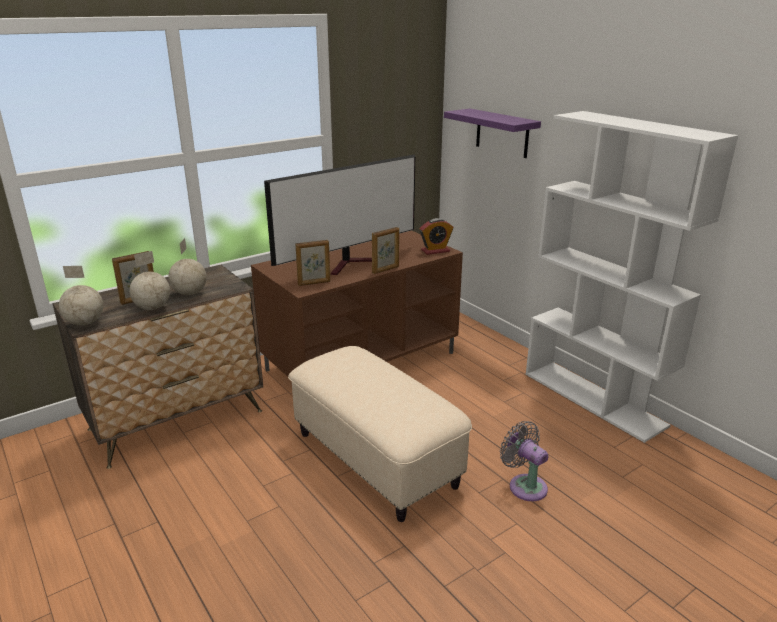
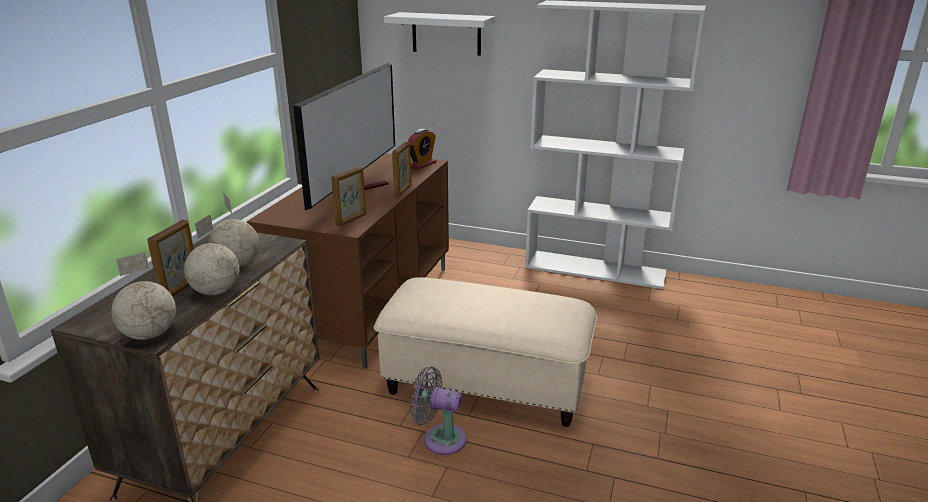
camera: 35 degrees left, 0 degrees up
(502, 133) = (446, 33): purple shelf -> white shelf
(525, 485) = (623, 354): grey fan -> grey fan (440, 438)

